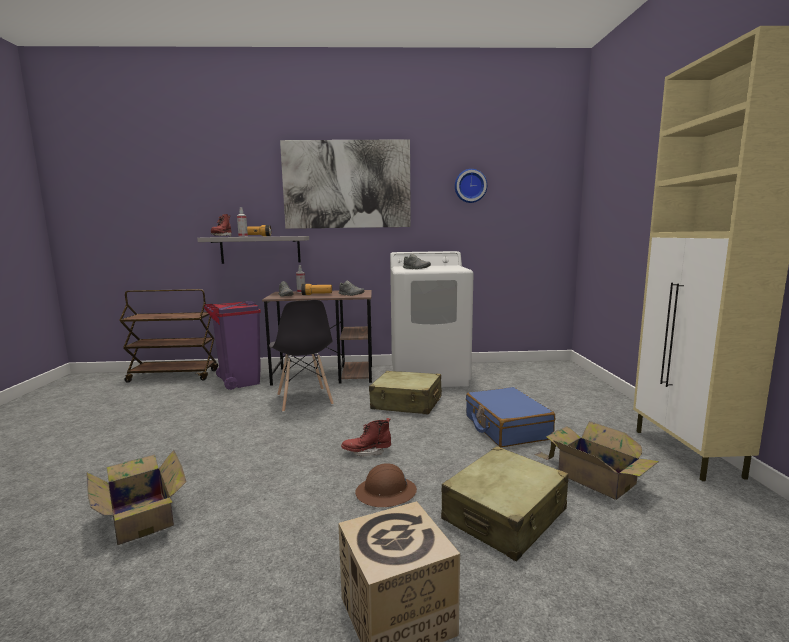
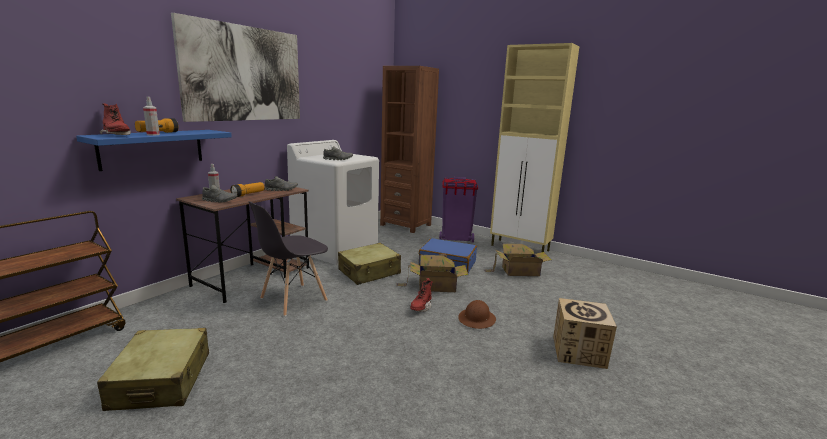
camera: 55 degrees left, 5 degrees up
(142, 515) = (401, 415): cardboard box -> cardboard box (435, 286)
(239, 381) = (176, 313): purple trash can -> purple trash can (456, 238)
(260, 249) = (152, 148): grey shelf -> blue shelf
(304, 400) = (293, 300): grey chair -> grey chair turned 120 degrees clockwise
(470, 186) = (336, 83): wall clock -> none
(505, 515) = (529, 301): beige suitcase -> beige suitcase (162, 380)
(563, 374) = (405, 225): none -> brown bookcase

